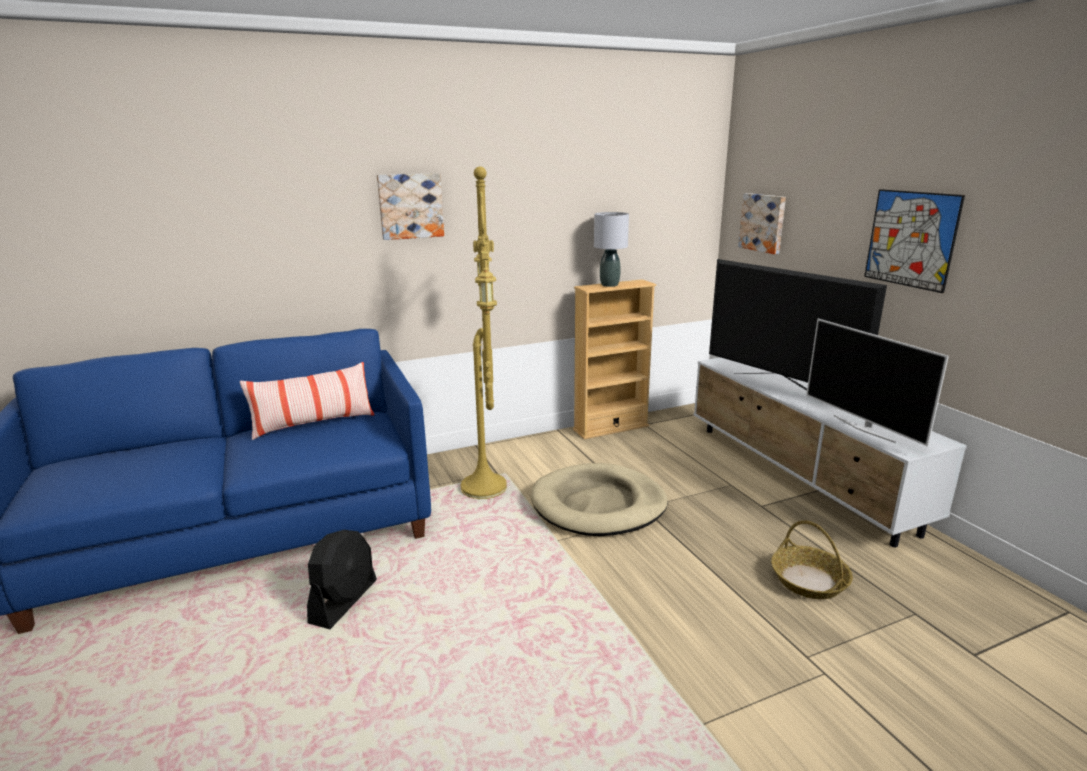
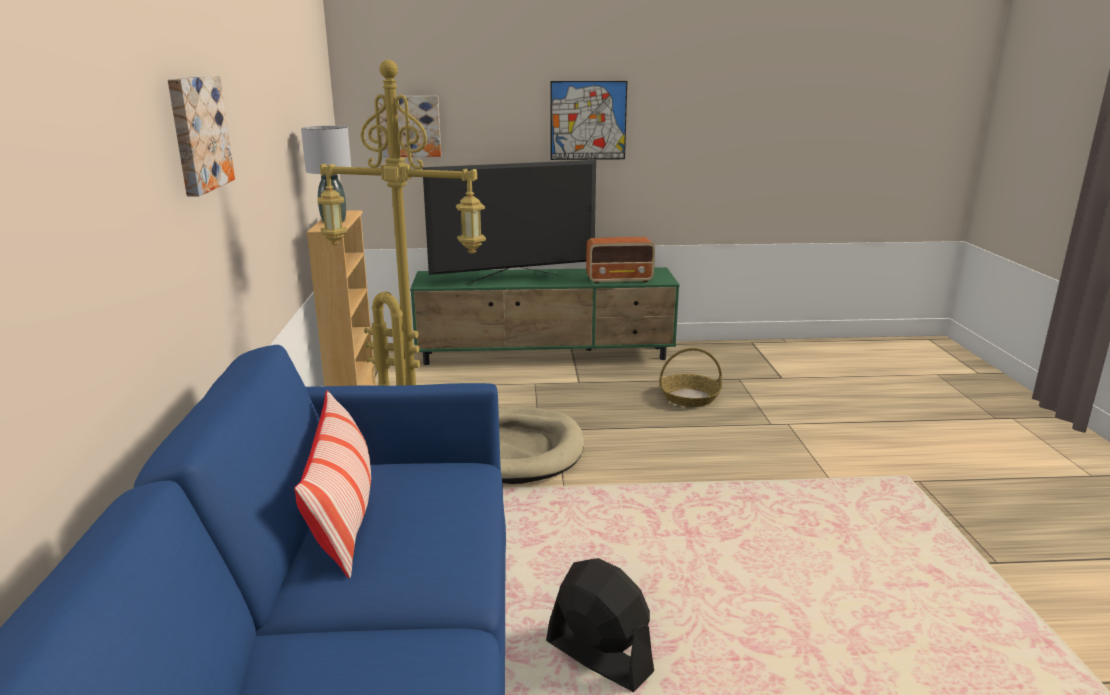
camera: 70 degrees left, 0 degrees up
(798, 476) = (546, 356): white tv stand -> green tv stand
(864, 428) = (620, 280): television -> radio

